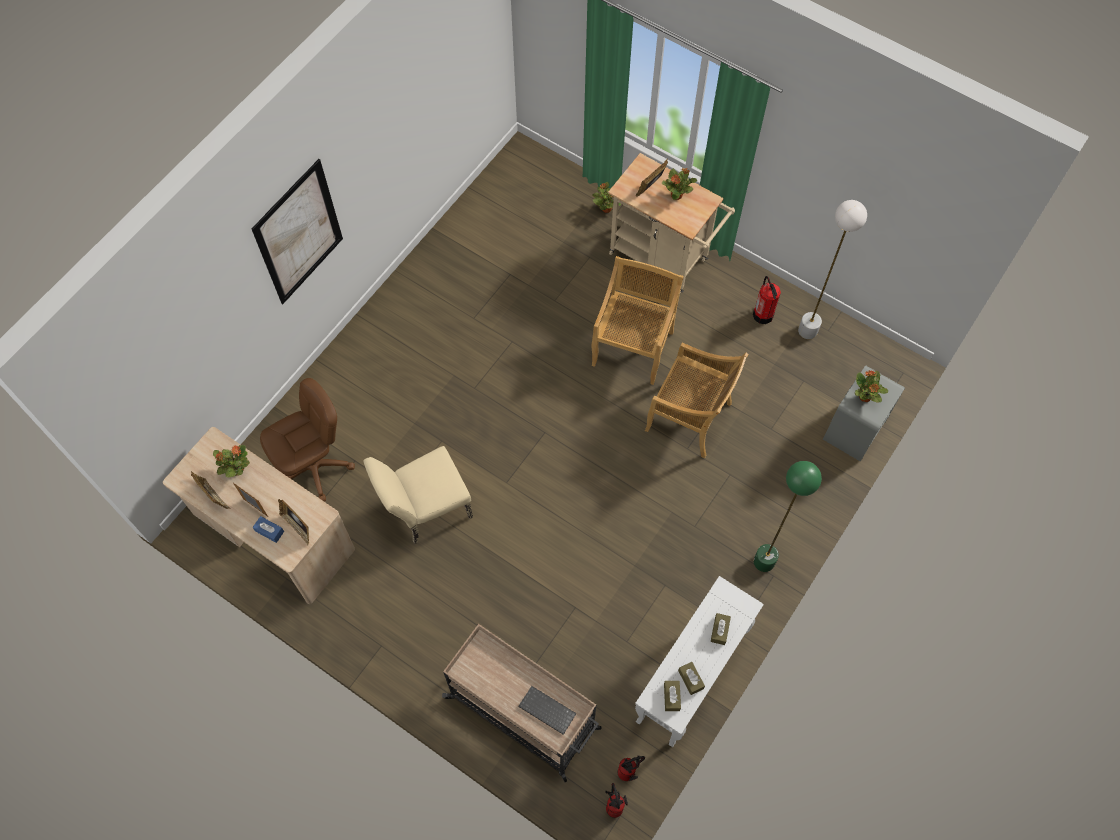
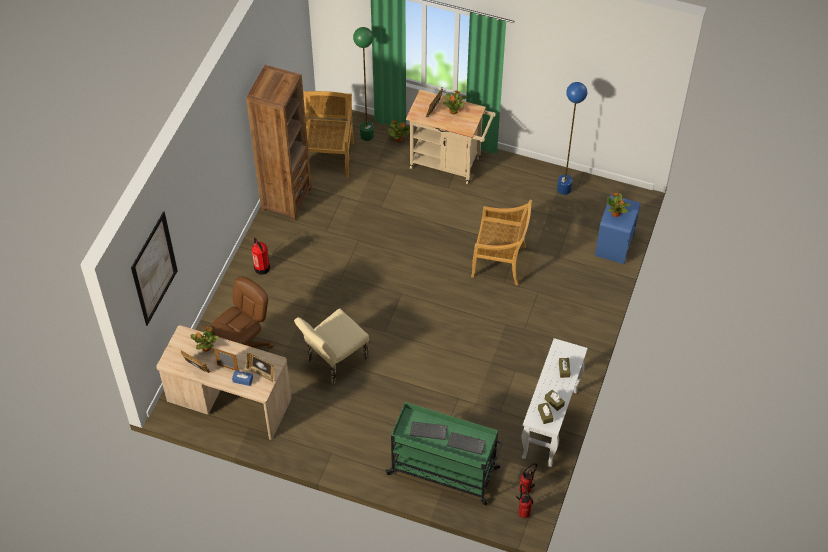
camera: 15 degrees left, 10 degrees down
(299, 233) = (214, 178): picture -> picture (154, 269)
(436, 261) = (286, 199): none -> brown bookcase
(499, 676) = (427, 431): none -> keyboard
(524, 714) = (444, 471): beige cart -> green cart
(633, 347) = (446, 225): beige chair -> beige chair (328, 157)
(763, 314) = (530, 185): fire extinguisher -> fire extinguisher (262, 268)
(764, 561) = (578, 340): green floor lamp -> green floor lamp (367, 135)
(807, 331) = (564, 189): white floor lamp -> blue floor lamp
(854, 429) = (614, 245): grey nightstand -> blue nightstand

